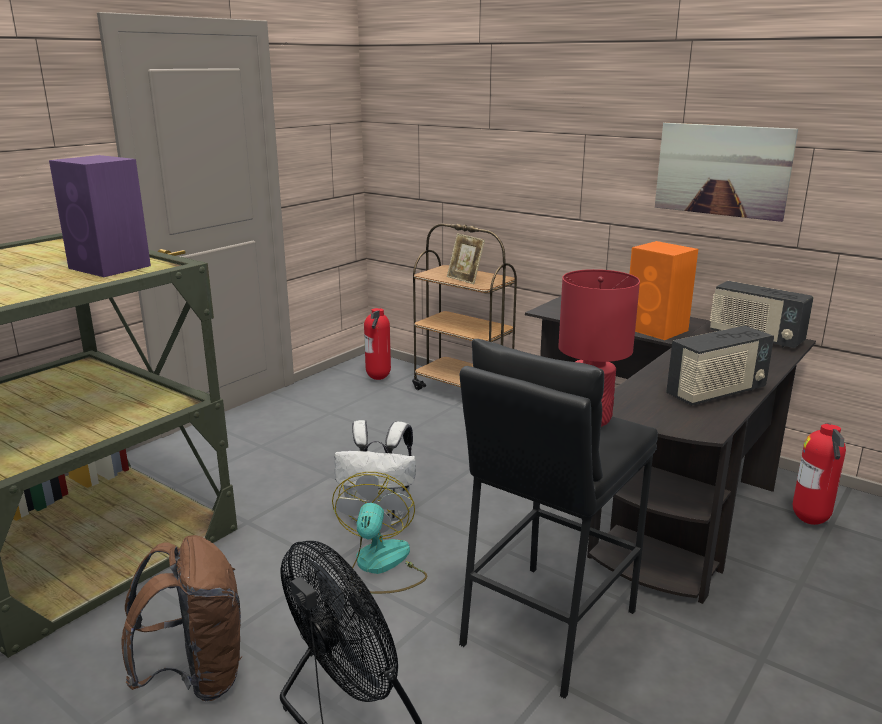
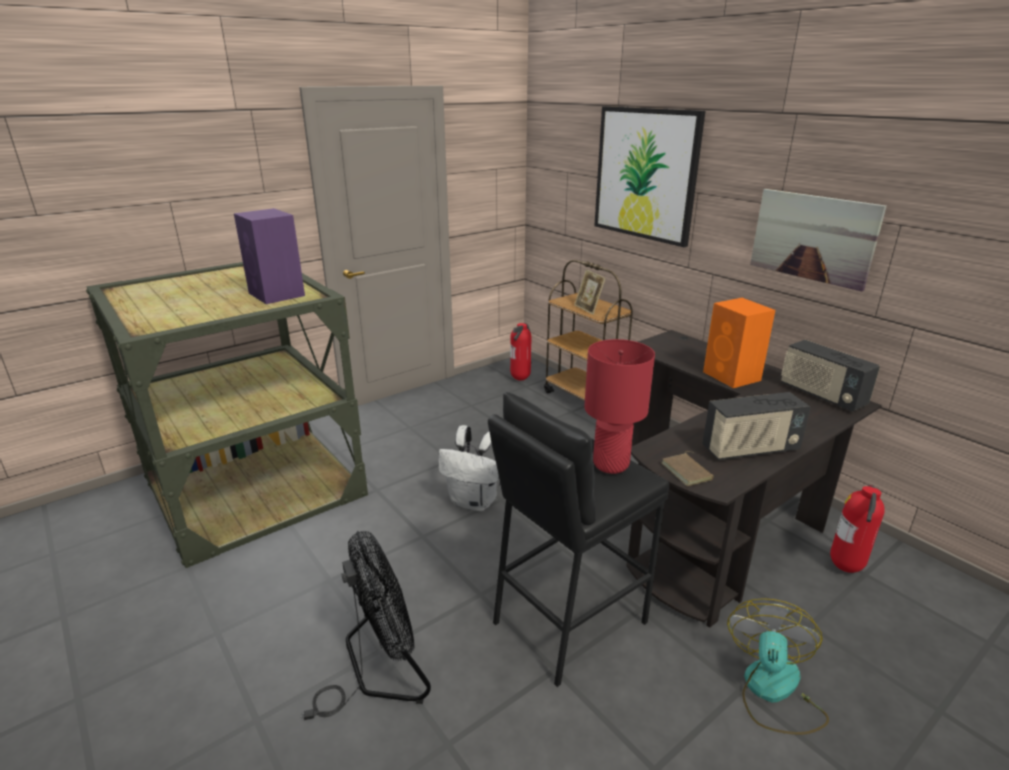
camera: 15 degrees right, 5 degrees up
(196, 676) = (298, 608): brown backpack -> none
(380, 566) = (459, 544): fan -> fan (772, 692)
(520, 118) = (645, 174): none -> picture
(666, 420) = (688, 471): none -> brown book

